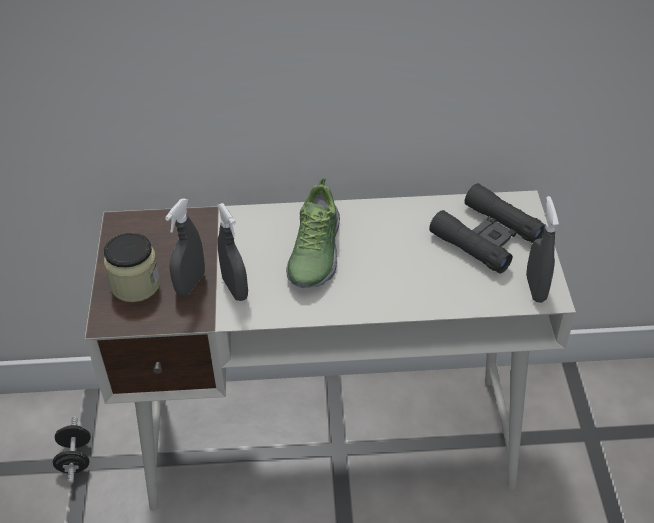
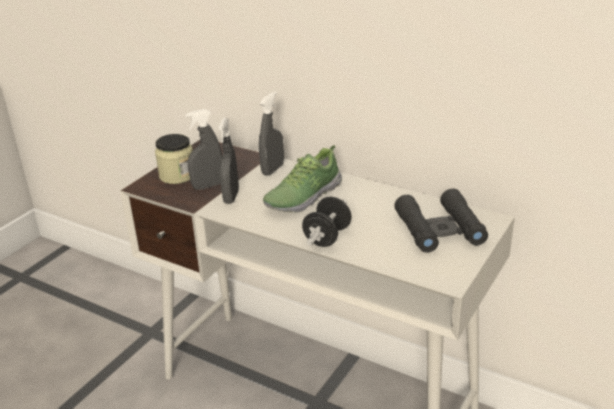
camera: 35 degrees right, 15 degrees down
(75, 458) = (150, 327): black dumbbell -> black dumbbell (327, 237)
(535, 288) = (443, 272): grey spray bottle -> grey spray bottle (272, 169)

